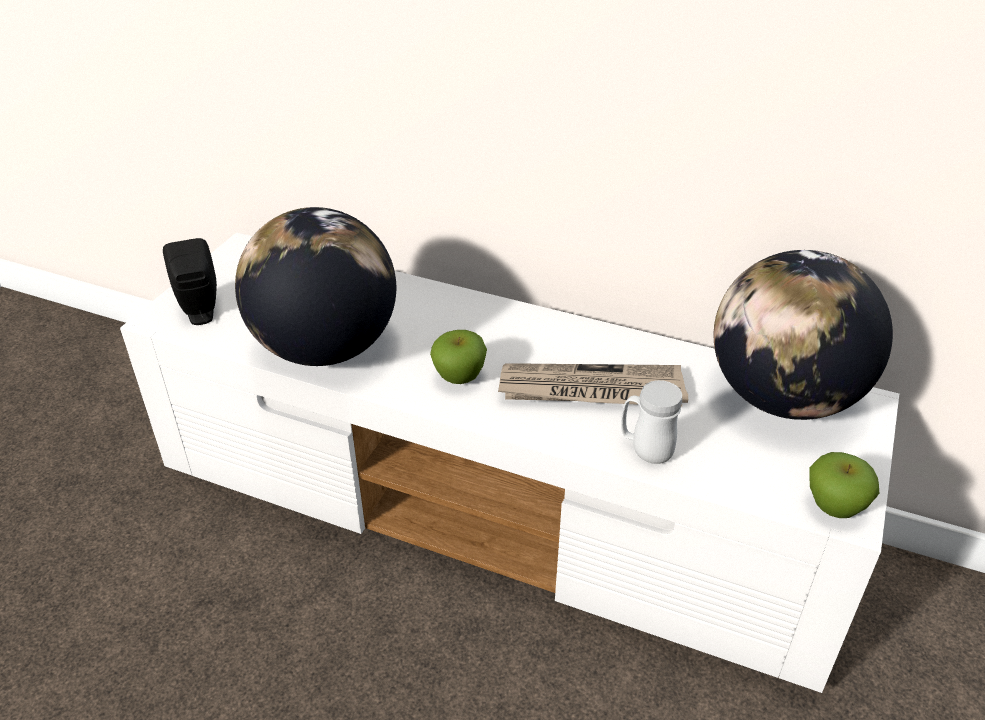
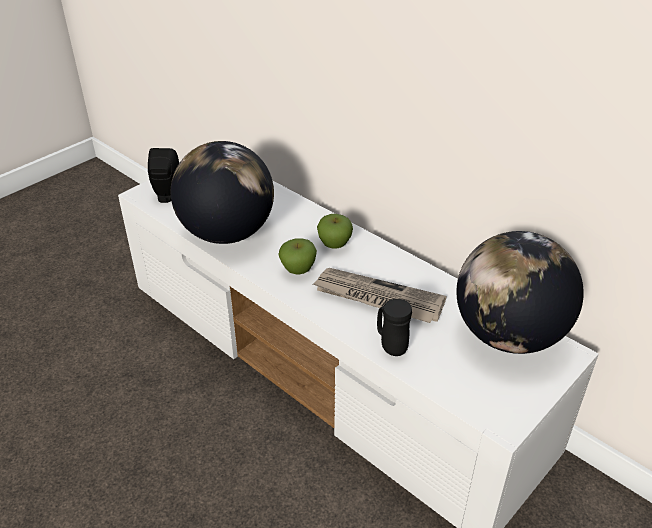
camera: 20 degrees right, 0 degrees up
(645, 450) = (390, 345): white mug -> black mug
(834, 507) = (498, 415): apple -> apple (334, 244)

